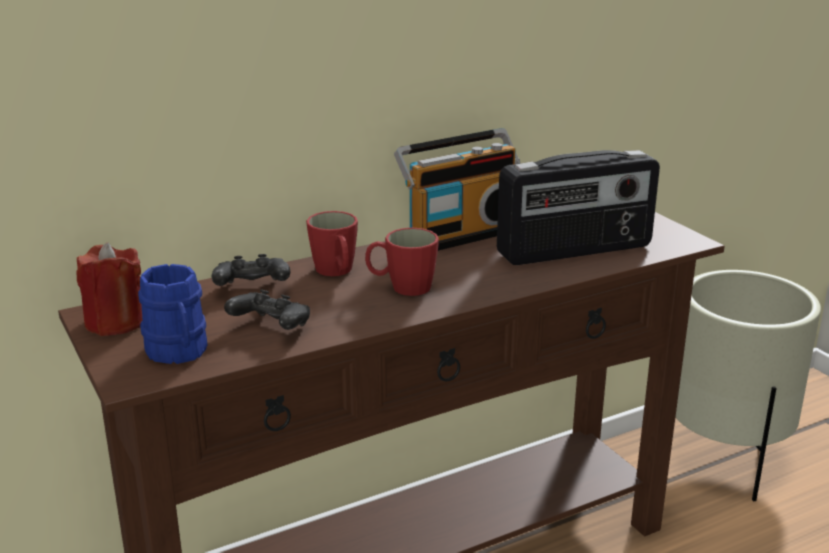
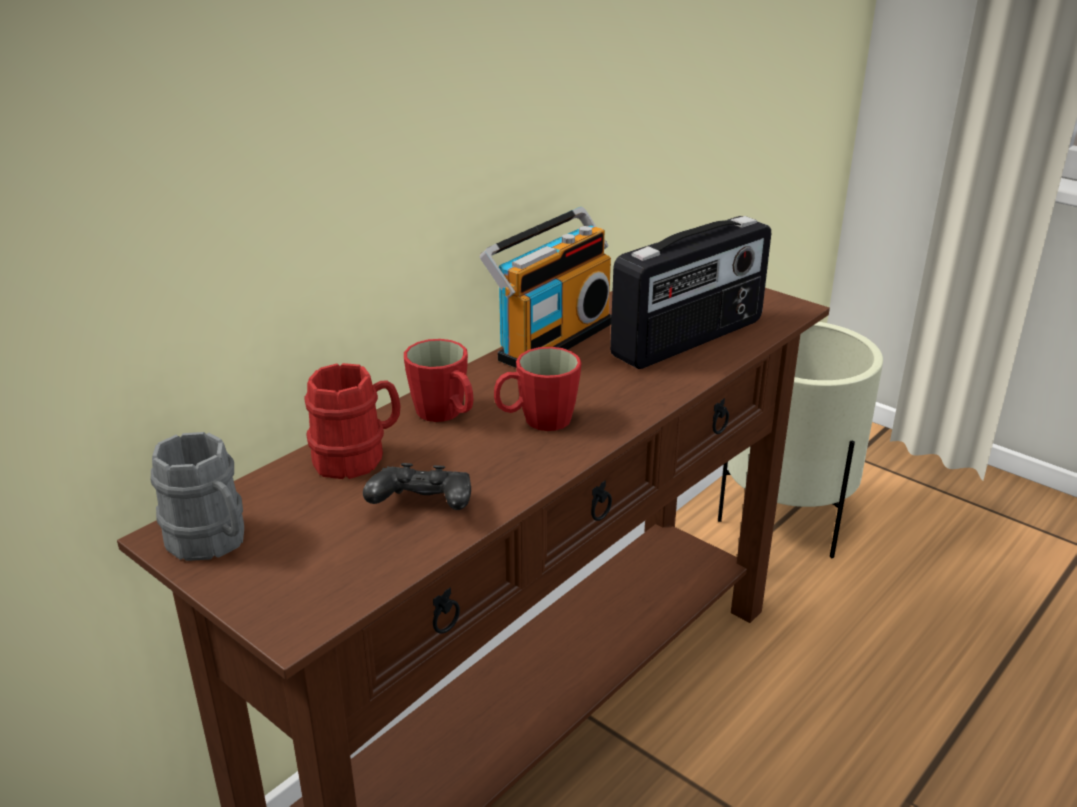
camera: 20 degrees left, 5 degrees up
(115, 322) = (212, 542): red candle -> grey mug
(179, 353) = (330, 570): blue mug -> none
(252, 288) = (358, 456): black game controller -> red mug

